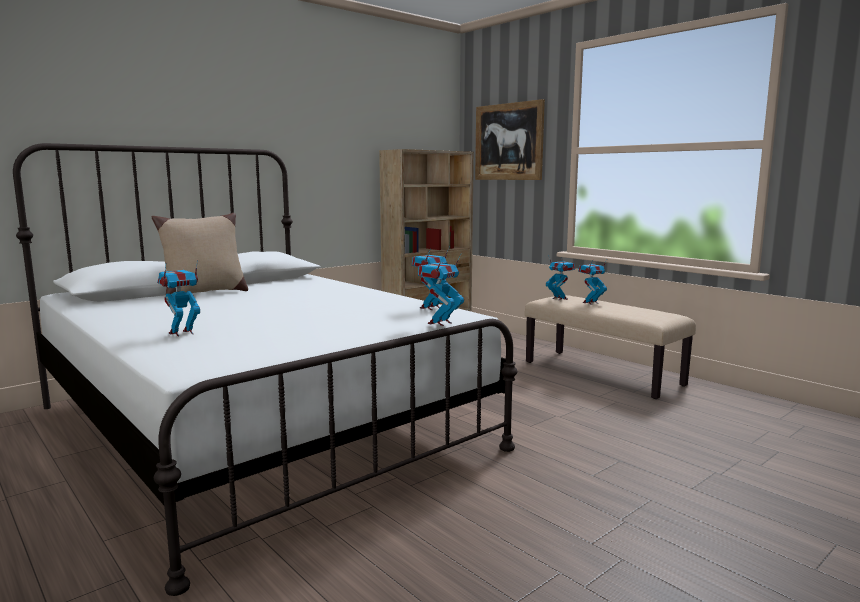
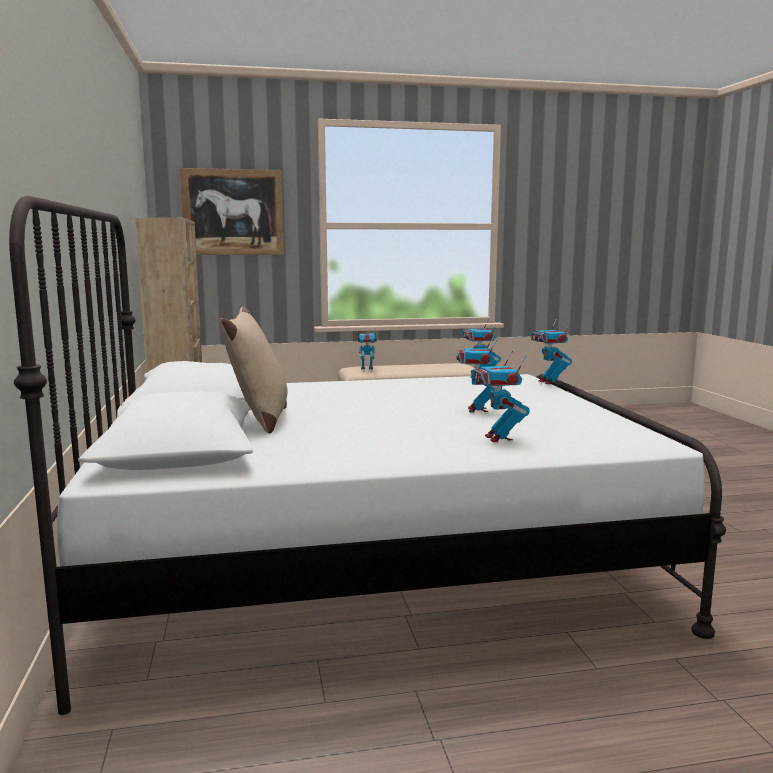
camera: 60 degrees left, 0 degrees up
(590, 303) = (396, 367): toy robot -> toy robot (477, 410)

